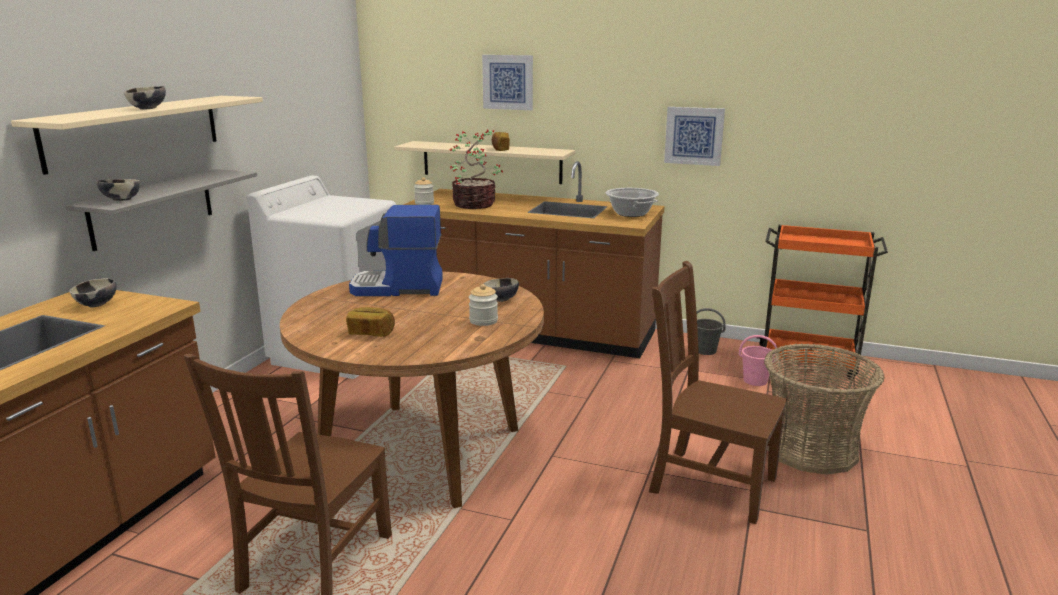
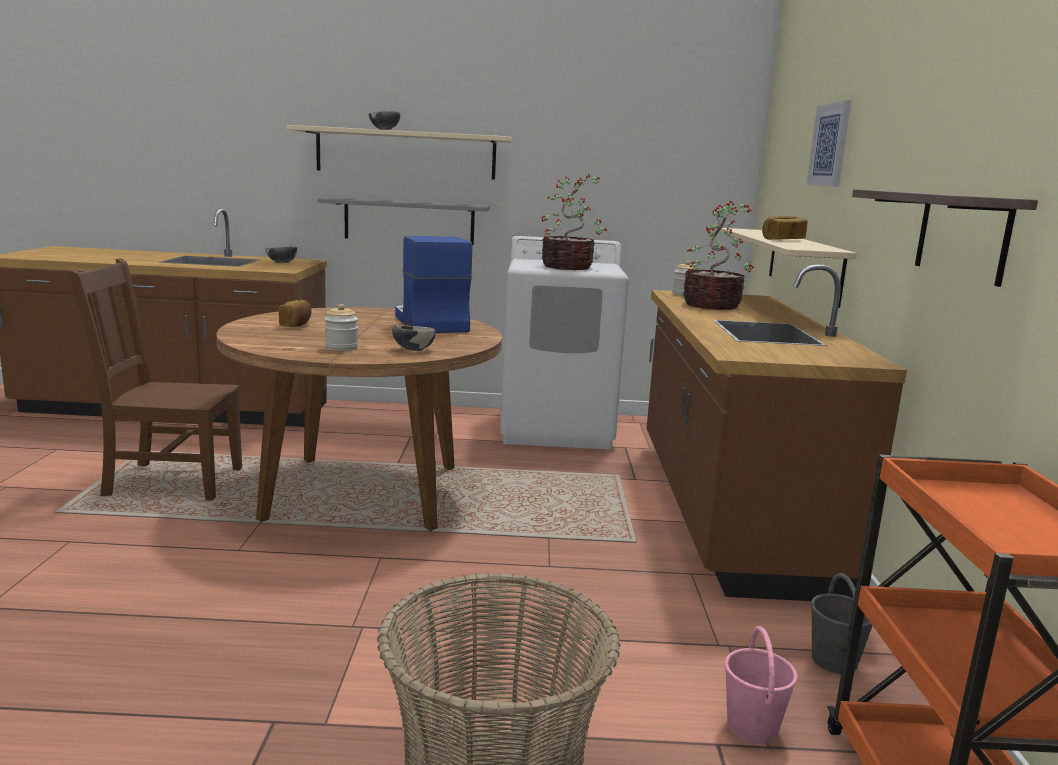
camera: 70 degrees right, 5 degrees down
(121, 200) = (349, 198): bowl -> none
(345, 208) = (568, 267): none -> potted plant
(631, 213) = (803, 354): cooking pot -> none
(694, 136) = (962, 235): picture -> shelf
(708, 483) = (338, 678): brown chair -> none

